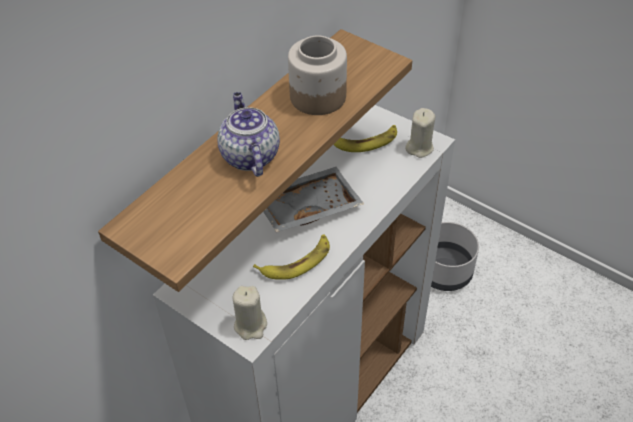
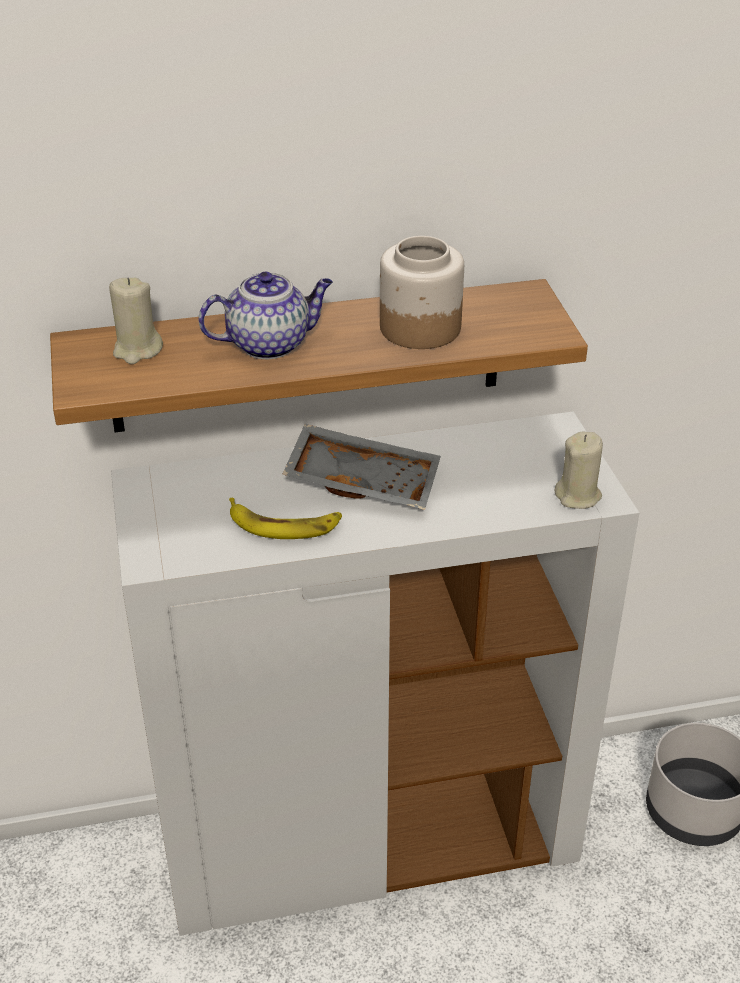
camera: 40 degrees right, 10 degrees down
(249, 156) = (270, 343): teapot -> teapot turned 45 degrees clockwise
(251, 325) = (162, 552): beige candle -> beige candle (137, 350)
(365, 141) = (517, 454): banana -> none

